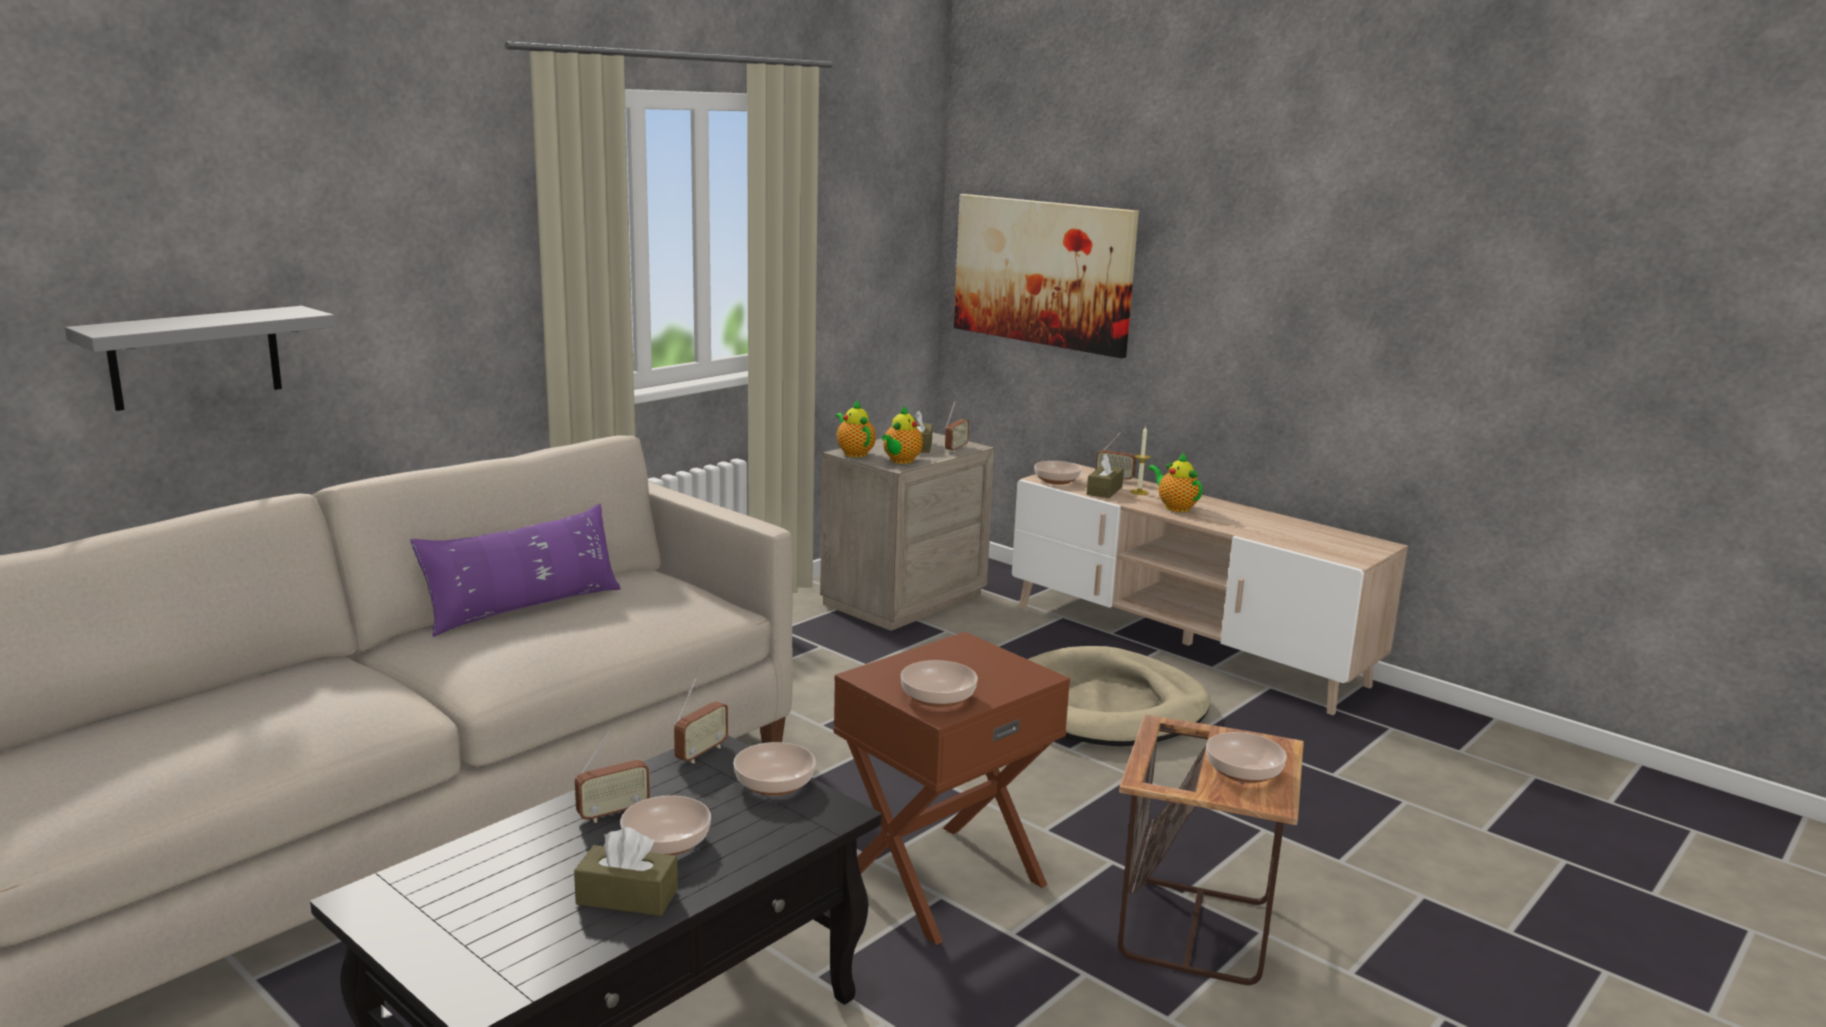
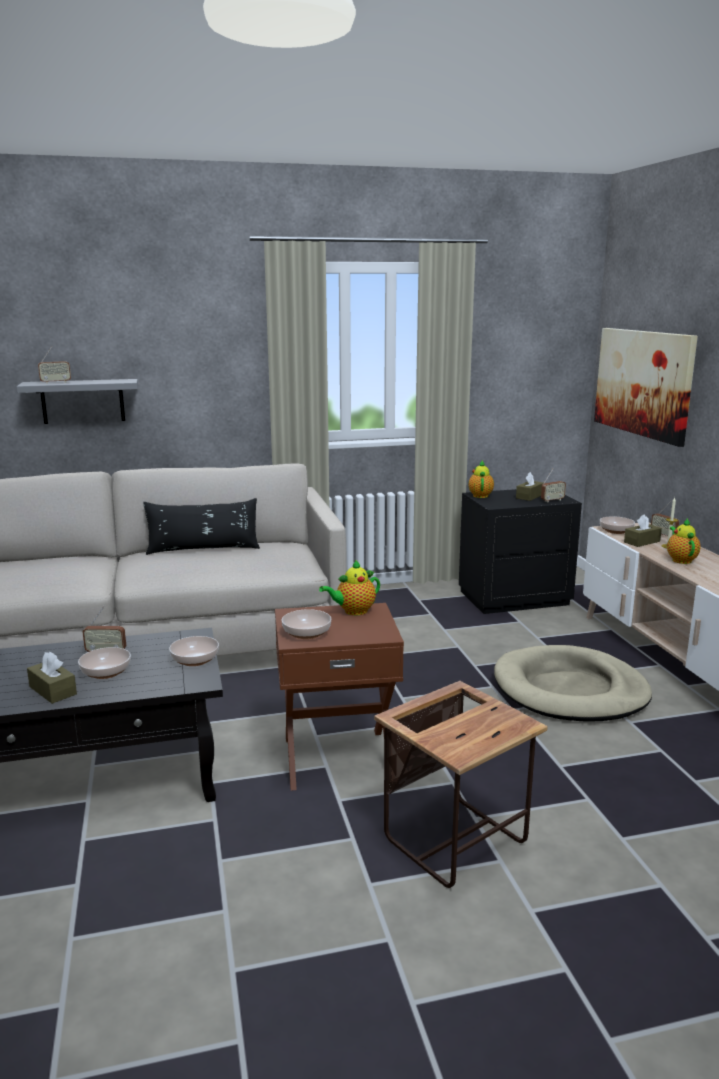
camera: 35 degrees right, 0 degrees up
(524, 608) = (203, 549): purple pillow -> black pillow
(701, 753) = (186, 636): radio -> radio (55, 382)
(900, 461) = (502, 503): teapot -> teapot (353, 611)
(902, 599) = (513, 597): beige nightstand -> black nightstand
(1244, 771) = (469, 731): bowl -> none

